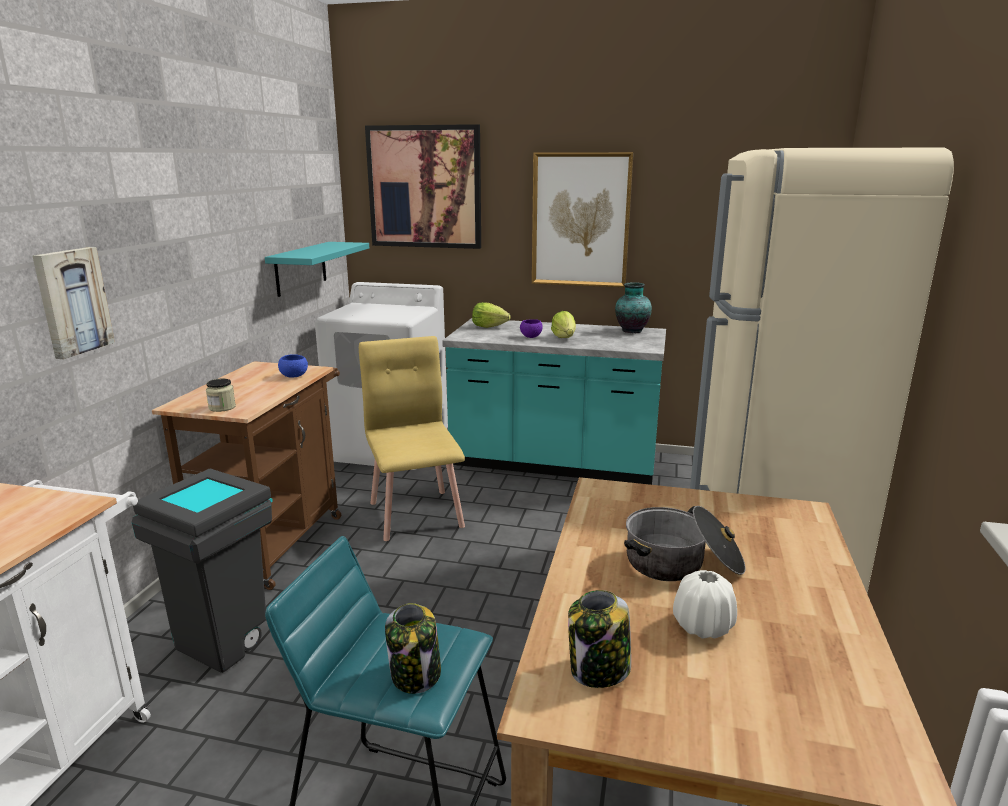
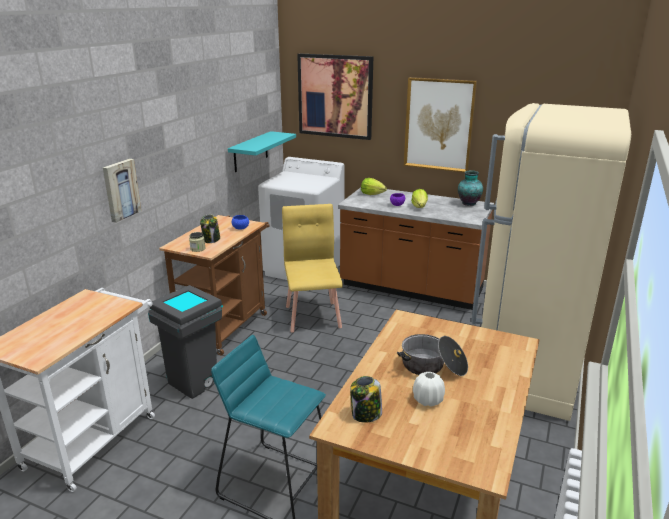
camera: 10 degrees right, 5 degrees up
(416, 675) = (282, 408): jar -> jar (211, 240)
(554, 463) = (411, 288): turquoise counter -> brown counter

